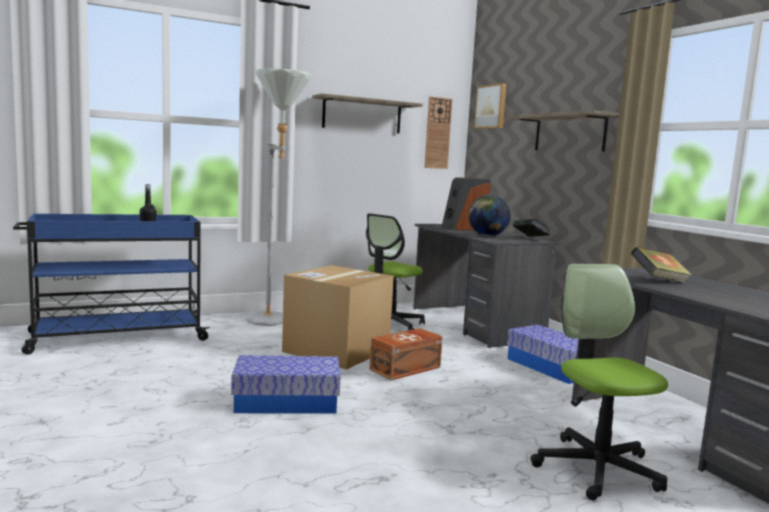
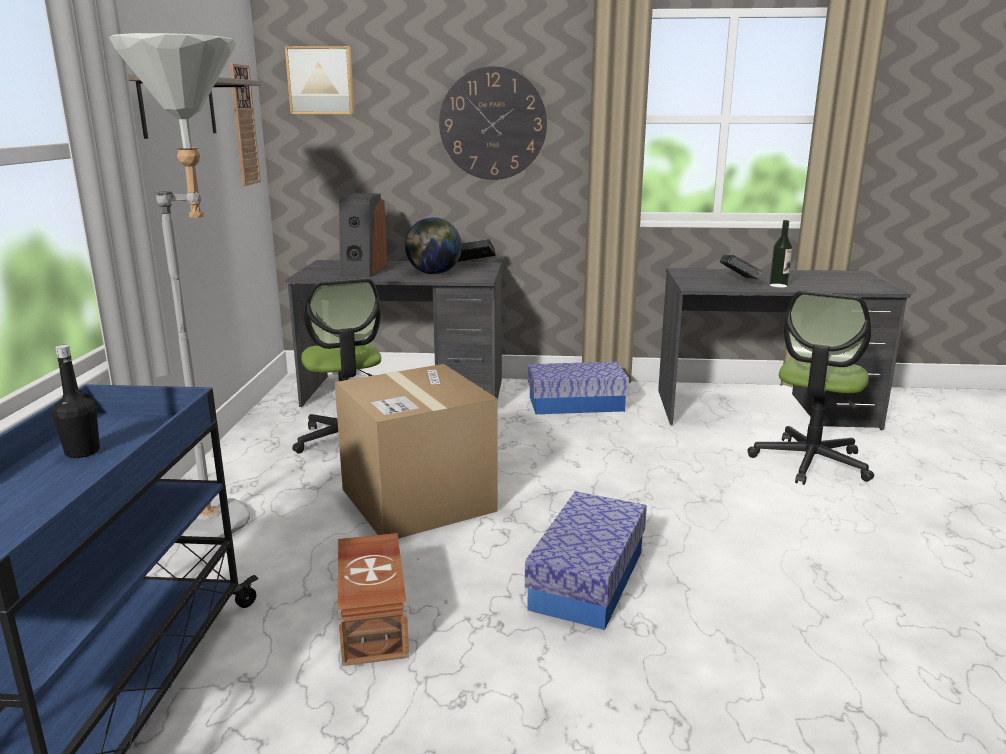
camera: 60 degrees left, 10 degrees up
(406, 368) = (524, 473): brown storage box -> brown storage box (375, 619)
(569, 133) = (493, 124): shelf -> wall clock
(597, 468) = (810, 462): office chair -> office chair turned 75 degrees counterclockwise
(682, 289) = (778, 285): none -> bottle

